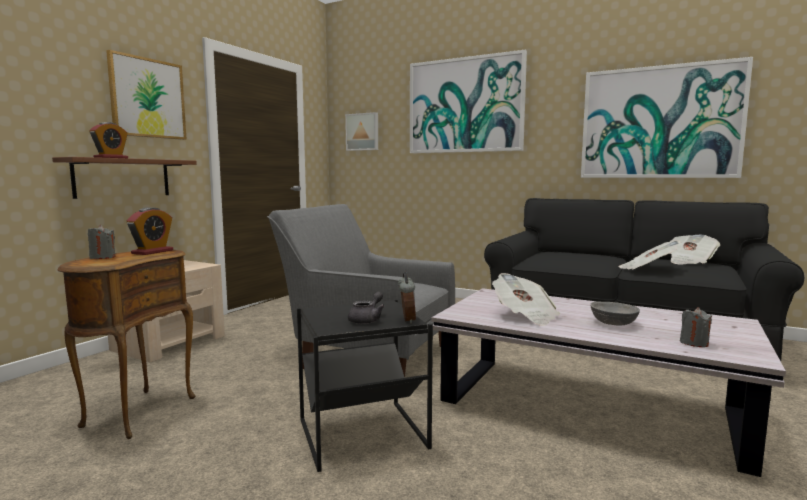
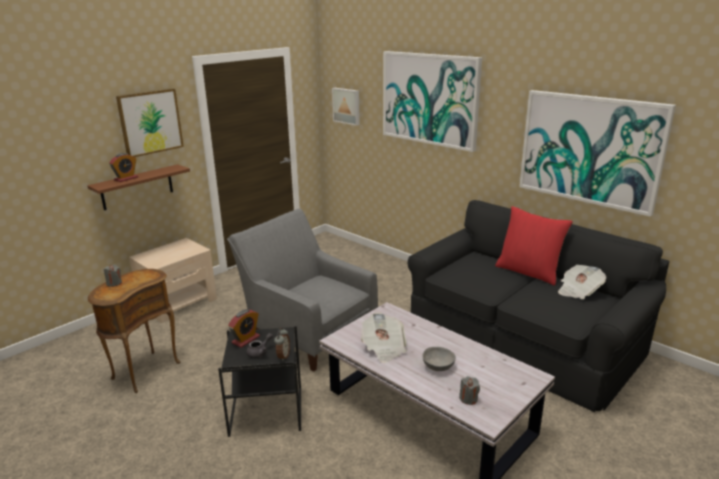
camera: 15 degrees right, 15 degrees up
(152, 252) = (145, 275): alarm clock -> alarm clock (246, 340)
(618, 256) = (529, 272): none -> red pillow
(647, 269) = (526, 301): newspaper -> none

